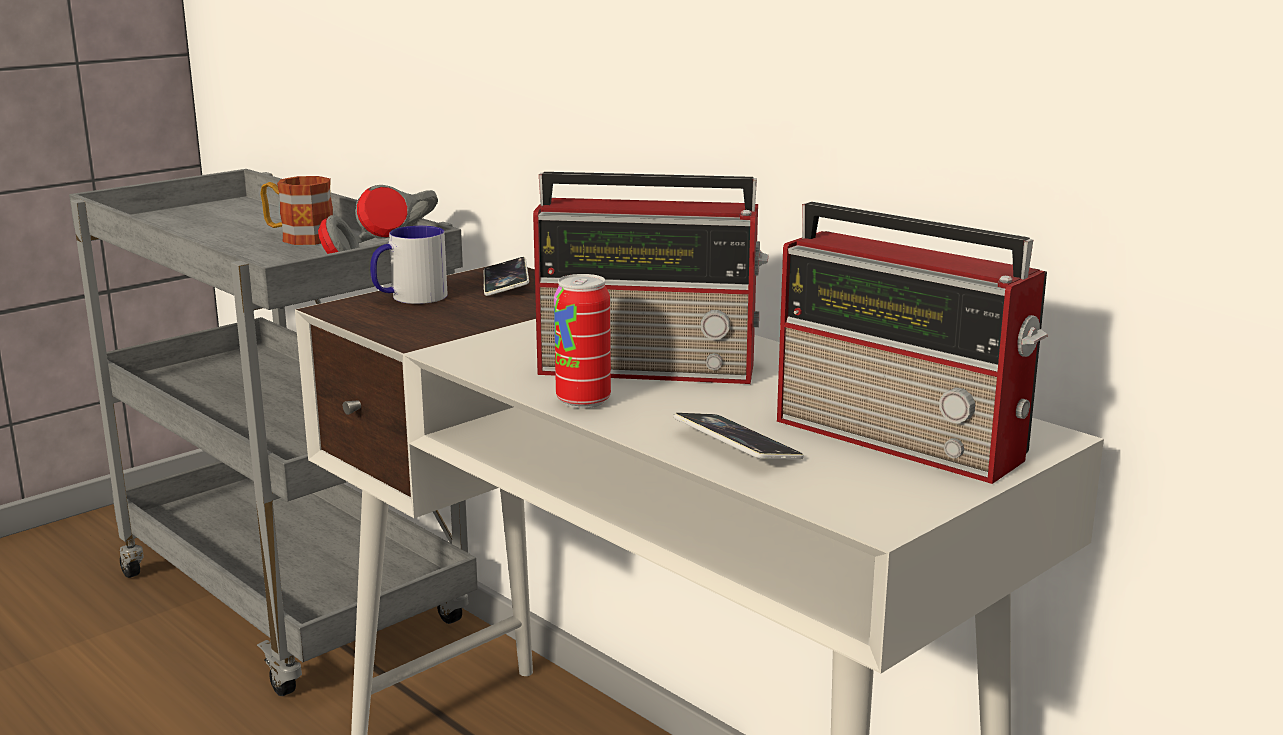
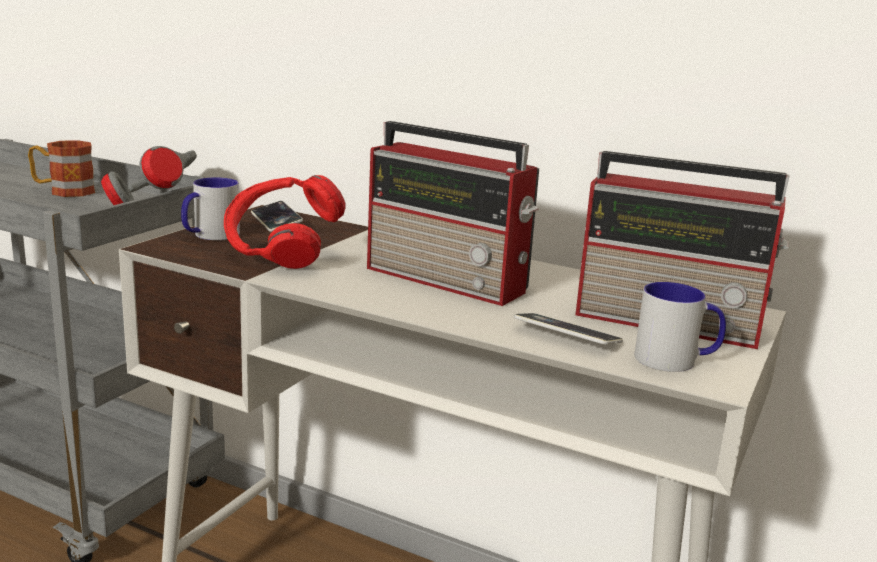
camera: 20 degrees left, 0 degrees up
(470, 327) = (280, 256): none -> red headphones
(583, 401) = (423, 309): can -> none
(653, 368) = (449, 280): radio -> radio turned 45 degrees clockwise
(854, 487) = (676, 360): none -> mug

